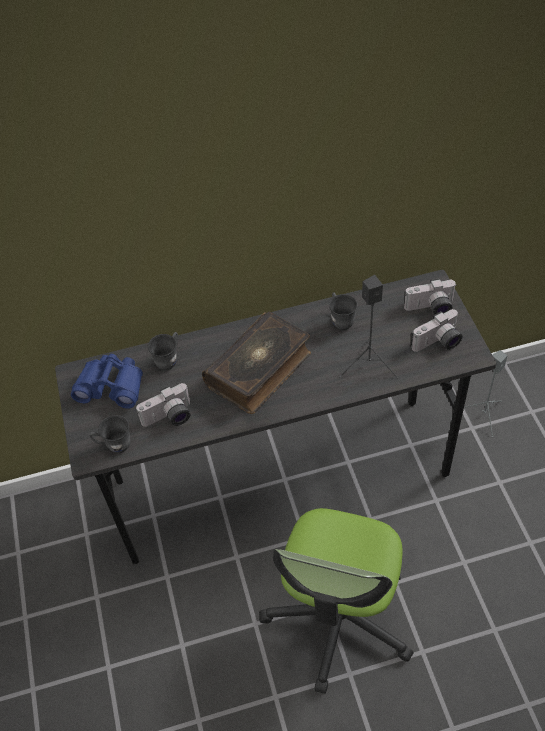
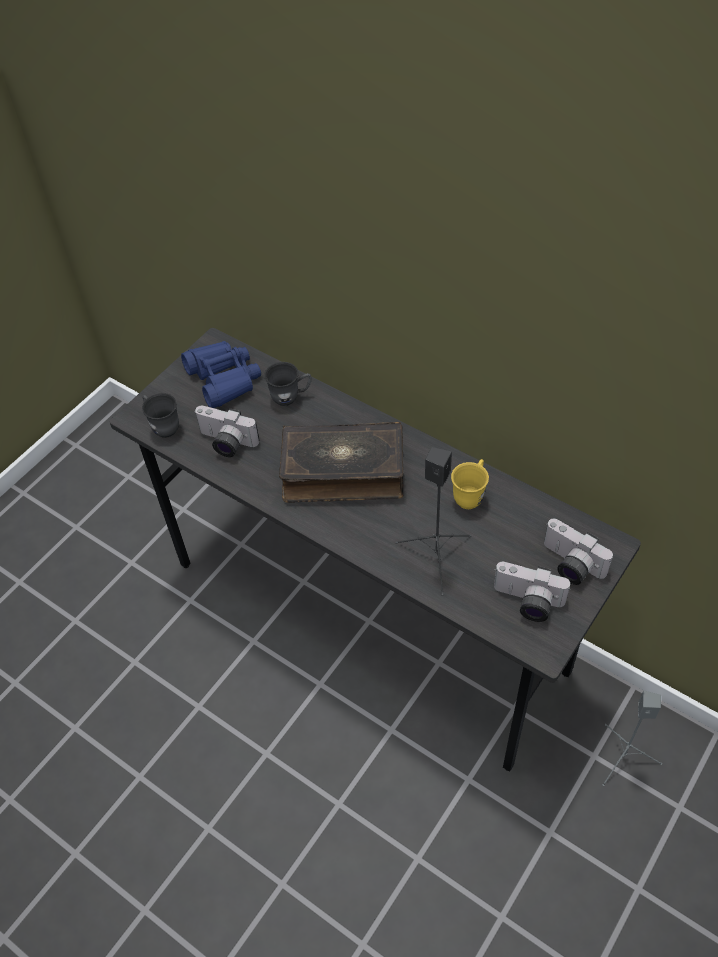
camera: 50 degrees right, 0 degrees up
(339, 618) = (258, 777): office chair -> none
(340, 320) = (470, 495): grey mug -> yellow mug

